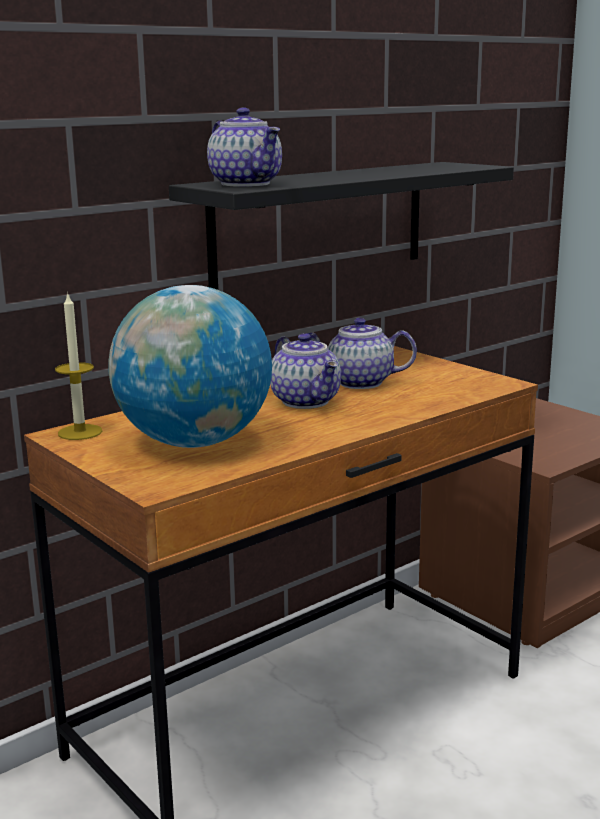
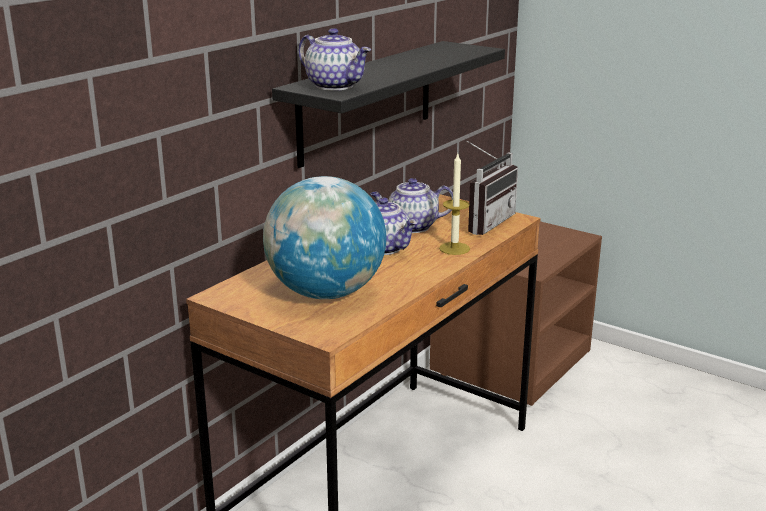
camera: 15 degrees left, 5 degrees up
(80, 432) = (230, 292): candle -> candle (454, 248)
(457, 384) = (484, 222): none -> radio

